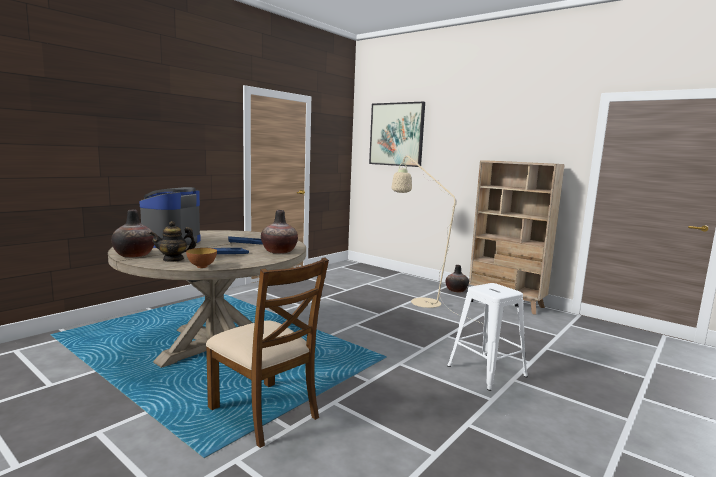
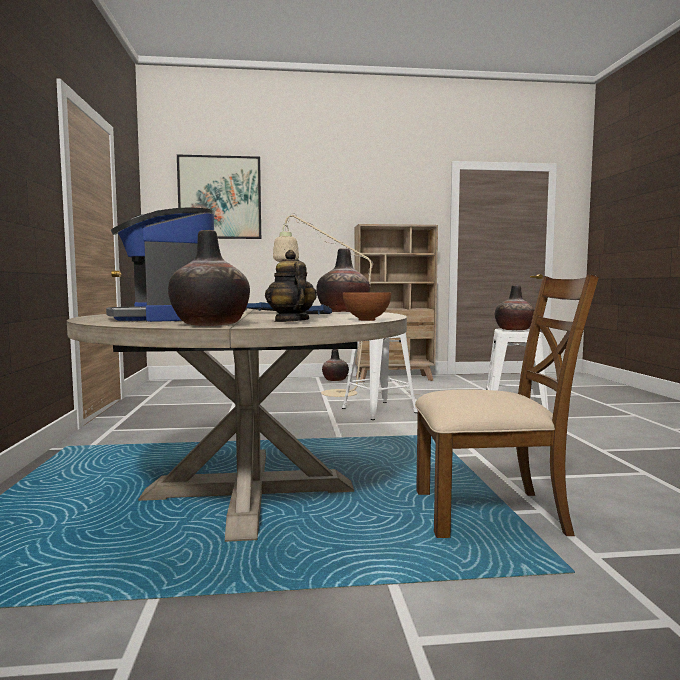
camera: 45 degrees left, 5 degrees down
(173, 259) = (291, 321): teapot -> teapot turned 135 degrees clockwise
(410, 325) = (380, 410): none -> white stool
(494, 288) = (514, 329): none -> vase

